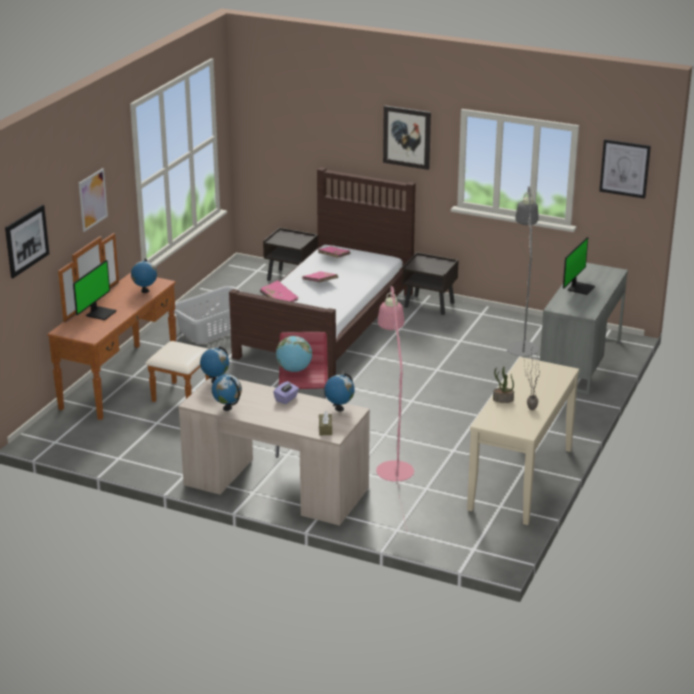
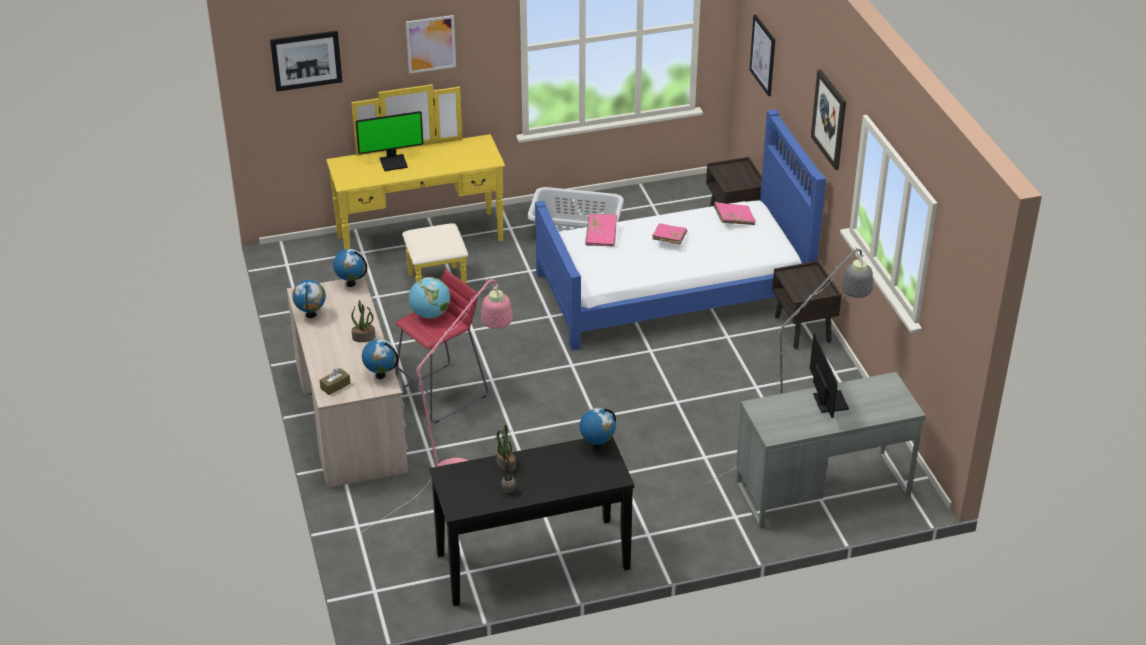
camera: 50 degrees right, 10 degrees up
(134, 384) = (424, 248): brown dresser -> yellow dresser
(145, 291) = (463, 160): globe -> globe (597, 446)
(286, 399) = (364, 337): purple tissue box -> potted plant
(326, 324) = (673, 289): brown bed -> blue bed
(521, 479) = (533, 561): beige console table -> black console table
(579, 288) = (828, 402): monitor -> monitor turned 90 degrees counterclockwise
(625, 168) = (959, 286): picture -> picture (763, 55)

